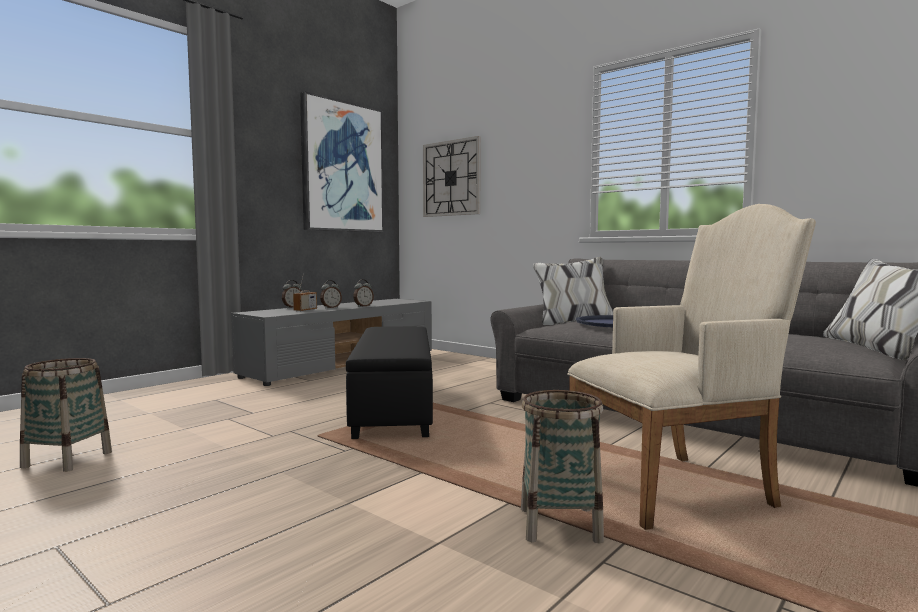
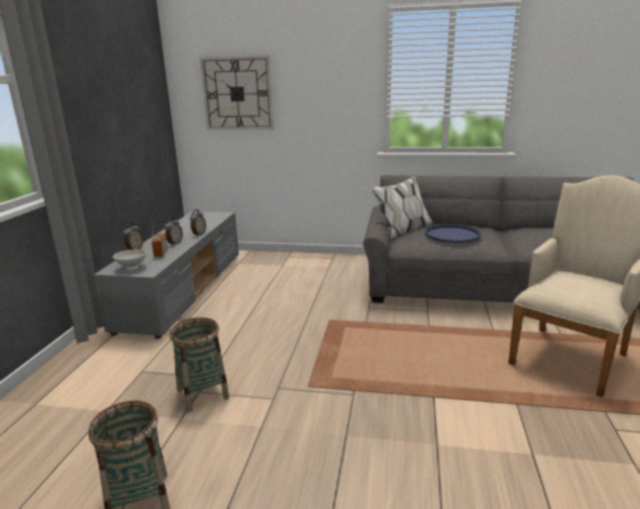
camera: 30 degrees left, 15 degrees up
(264, 312) = (131, 268): none -> white bowl
(342, 167) = (130, 88): picture -> none
(395, 408) = (314, 334): black ottoman -> none
(560, 524) = (563, 410): basket -> basket (203, 393)

